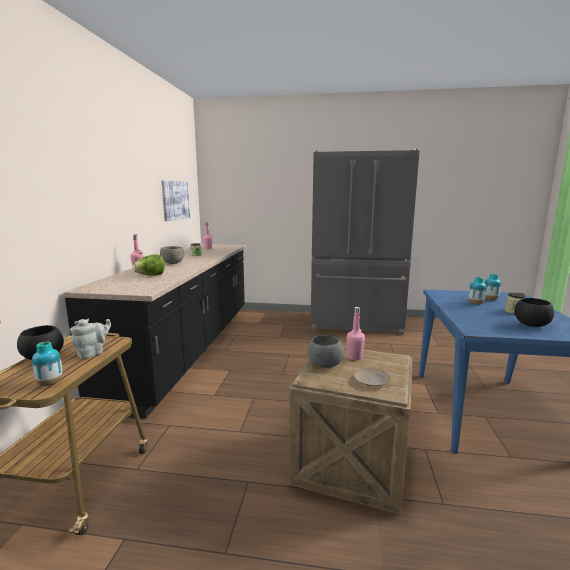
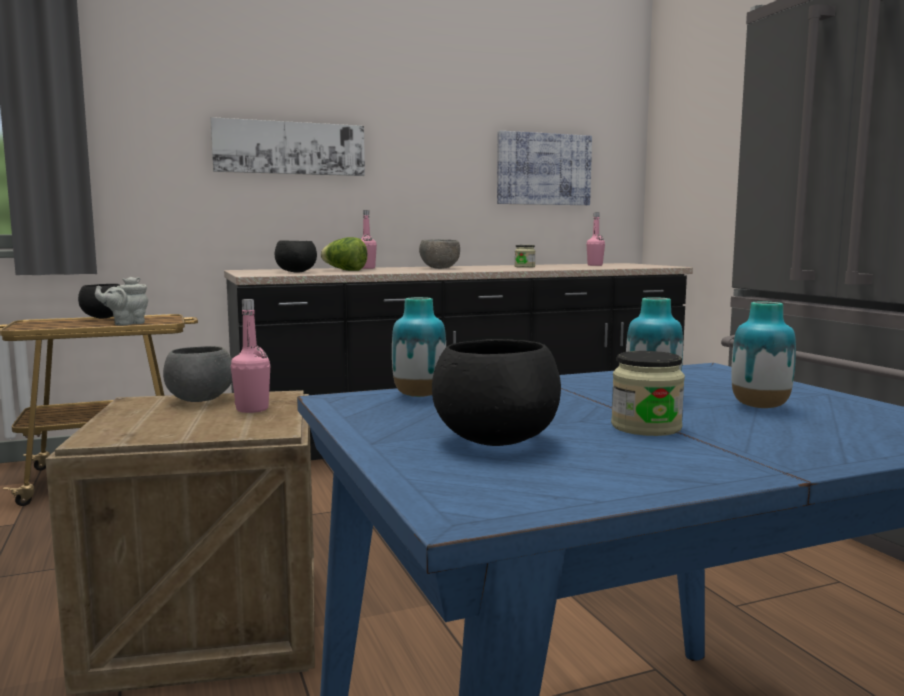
camera: 60 degrees right, 5 degrees down
(50, 383) = (39, 328): vase -> vase (419, 396)
(85, 195) = (290, 148): none -> picture
(92, 353) = (126, 323): grey teapot -> grey teapot turned 135 degrees clockwise
(143, 283) = (296, 272): none -> black bowl
(372, 381) = (144, 426): beige plate -> none

